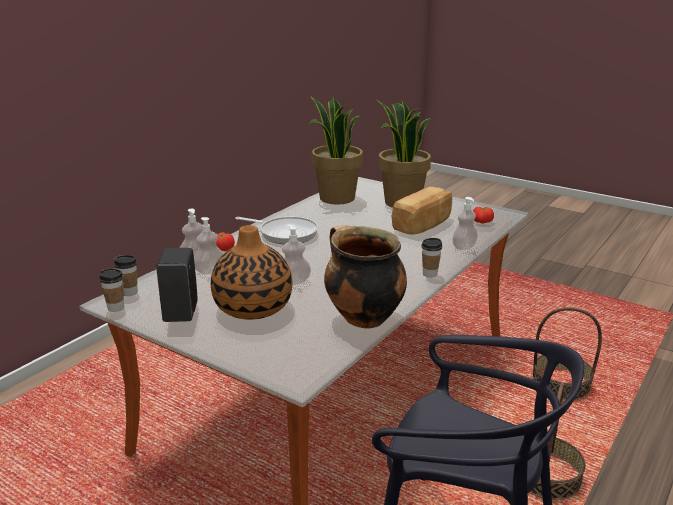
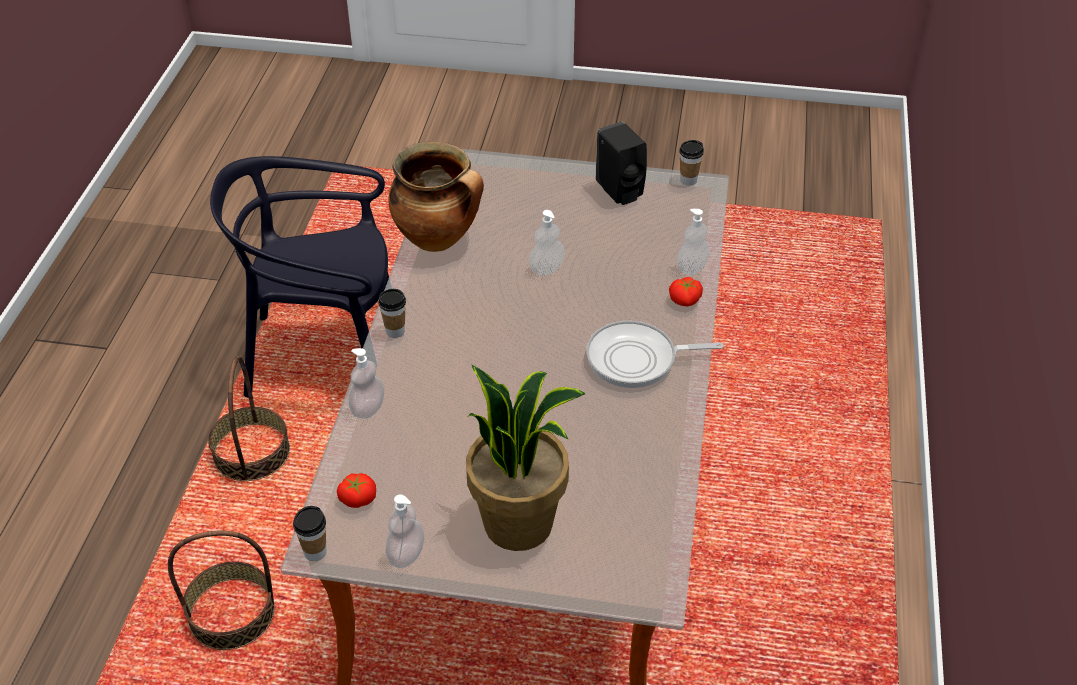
camera: 155 degrees right, 20 degrees up
(129, 292) = (701, 201): cup -> cup (315, 552)
(209, 271) = (657, 256): soap dispenser -> soap dispenser (406, 554)
(253, 307) = (557, 220): vase -> none
(336, 198) = (643, 498): potted plant -> none
(423, 225) = (449, 454): bread -> none

